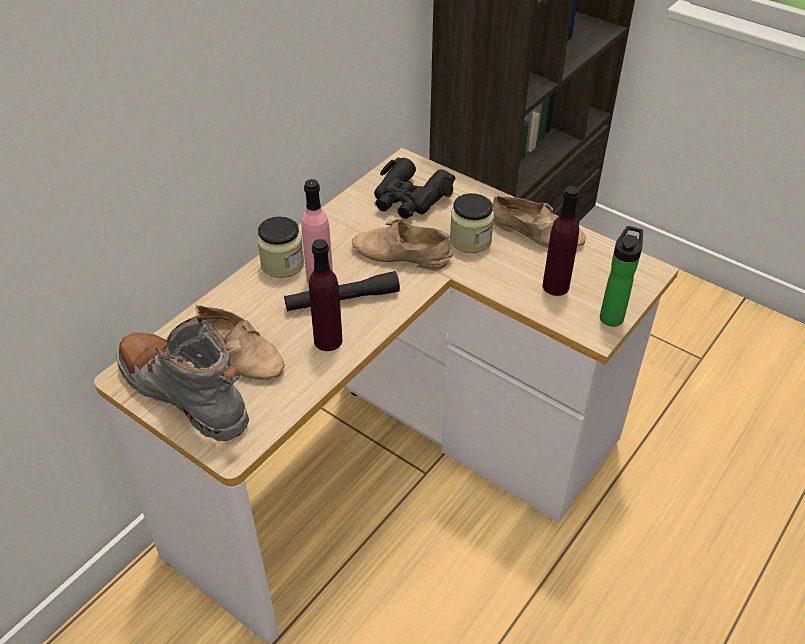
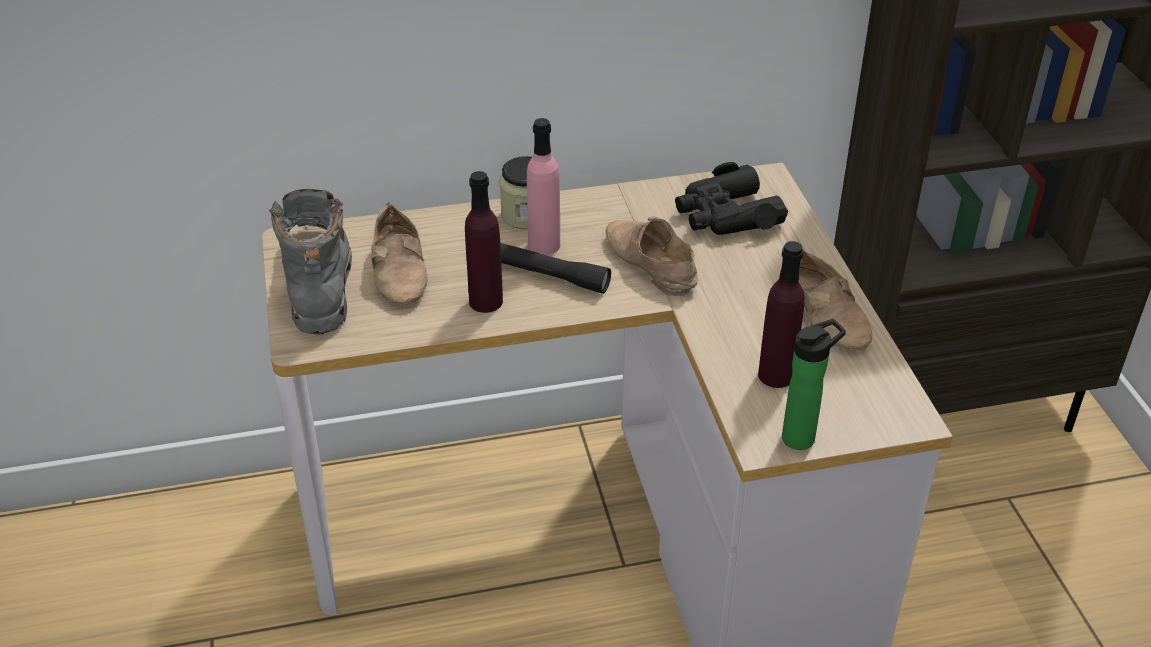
camera: 40 degrees right, 5 degrees down
(470, 240) = (740, 285): jar -> none

